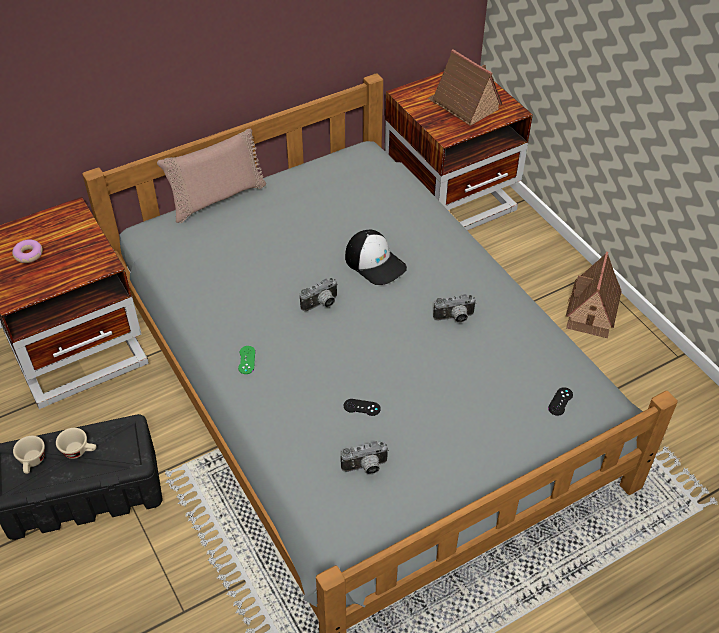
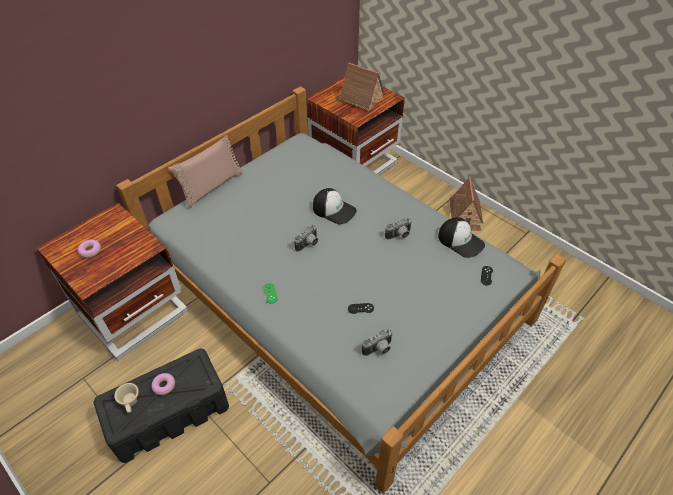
camera: 15 degrees left, 0 degrees up
(79, 451) = (164, 385): beige cup -> donut
(542, 344) = (461, 241): none -> cap

